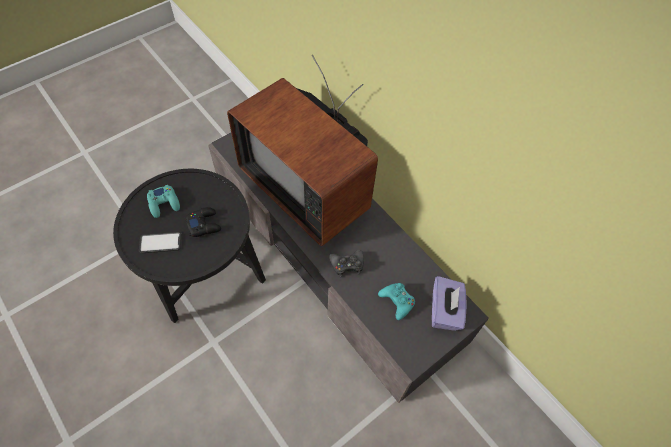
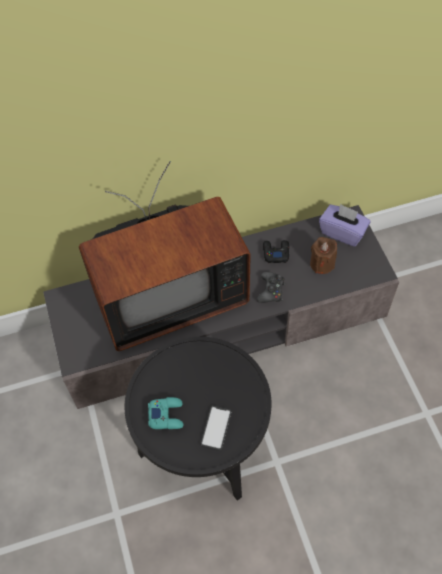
camera: 65 degrees left, 0 degrees up
(204, 224) = (209, 381): black game controller -> black game controller (275, 253)
(397, 301) = (322, 264): turquoise game controller -> brown candle

